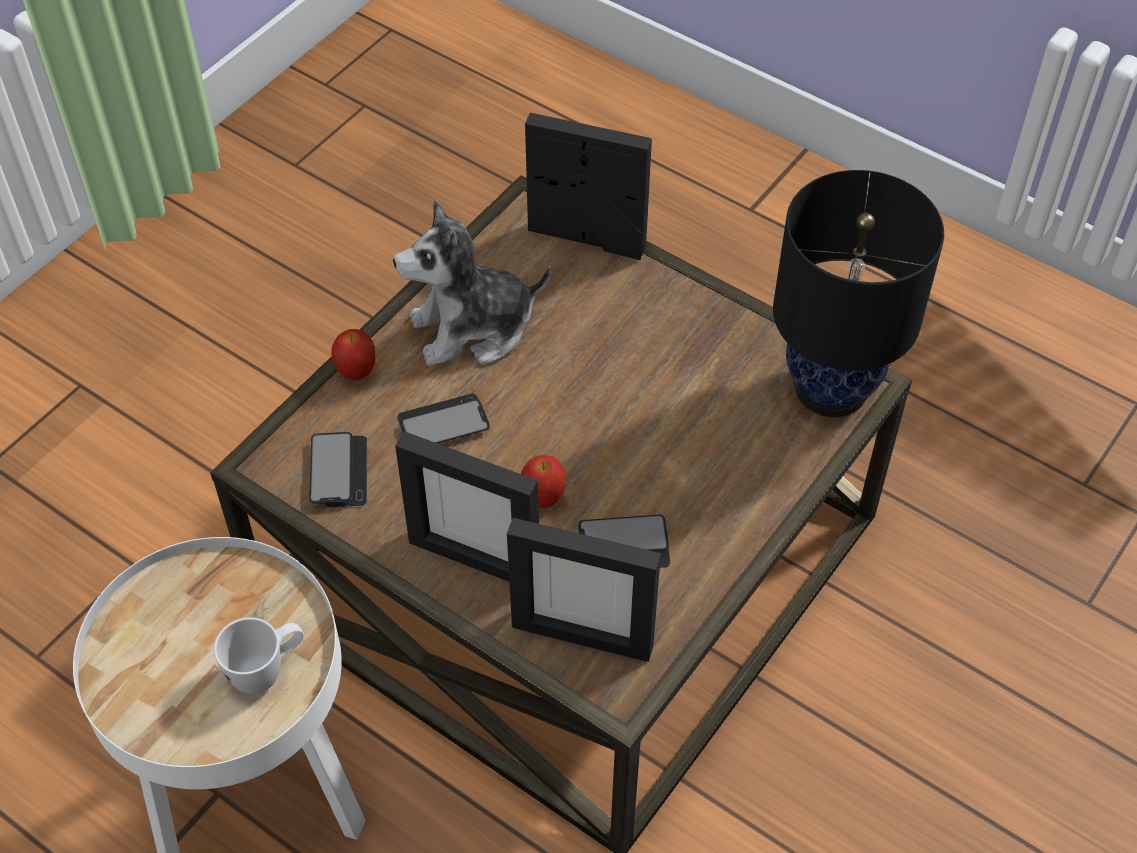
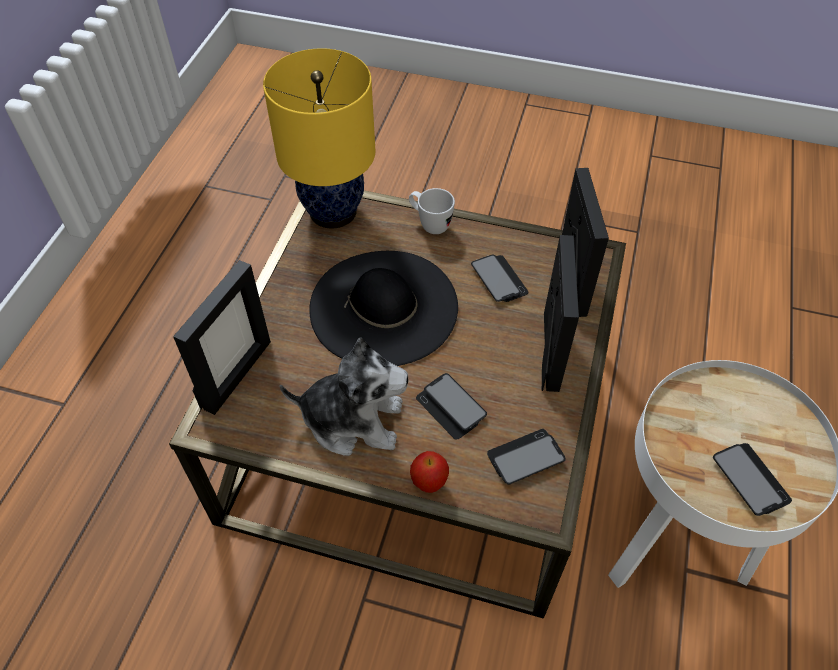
camera: 110 degrees left, 0 degrees up
(160, 642) = (750, 479): none -> phone
(267, 670) = (724, 404): white mug -> white mug (429, 224)
(472, 328) = (353, 420): plush toy -> plush toy turned 45 degrees counterclockwise
(543, 498) = (485, 329): apple -> none
(586, 240) = (236, 374): picture frame -> picture frame turned 150 degrees counterclockwise
(629, 401) = (384, 307): none -> black hat
(831, 389) = (333, 211): black table lamp -> yellow table lamp

